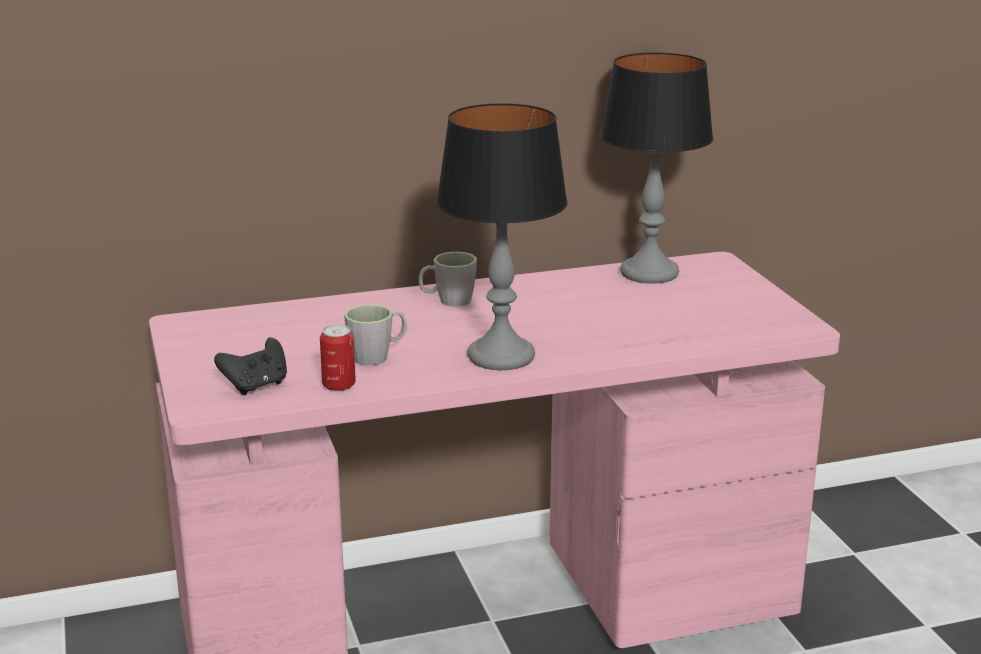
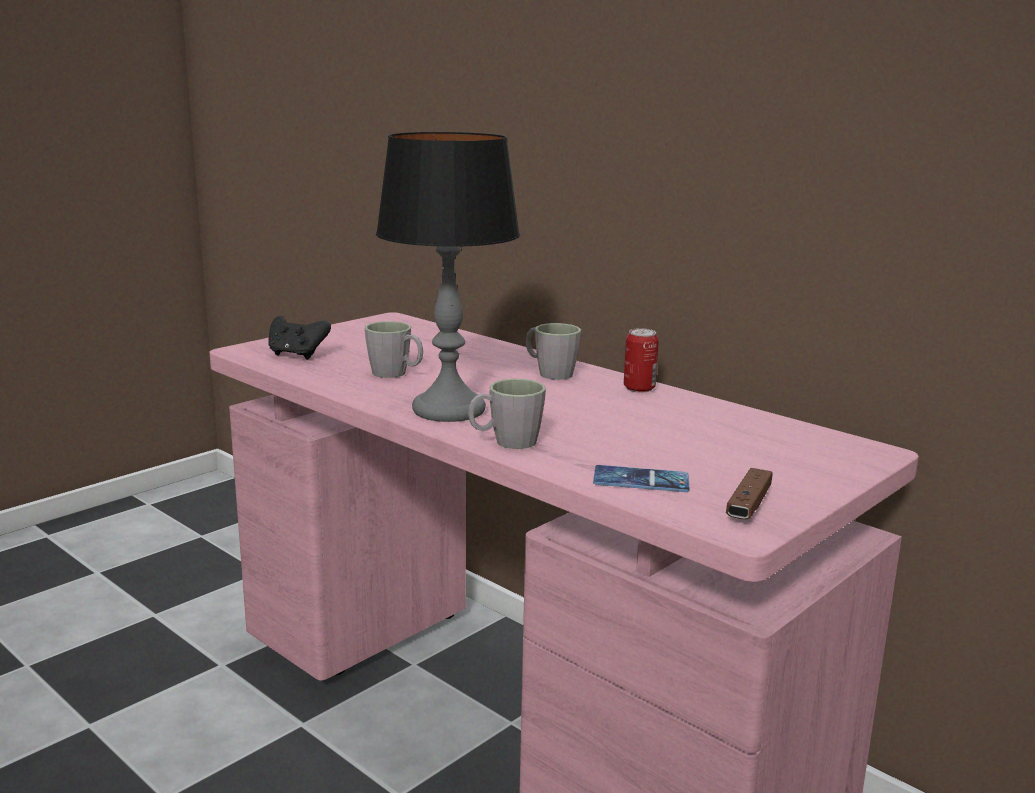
camera: 60 degrees right, 5 degrees down
(339, 385) = (322, 374): can -> can (639, 388)
(597, 353) = (506, 442): none -> grey mug
(650, 273) = (768, 429): table lamp -> none
(707, 332) = (641, 480): none -> phone
(771, 316) = (748, 505): none -> brown game controller

